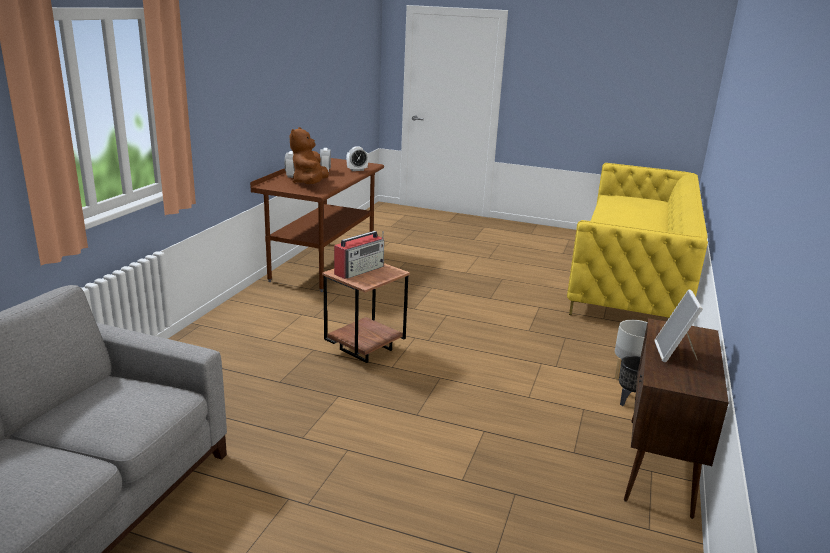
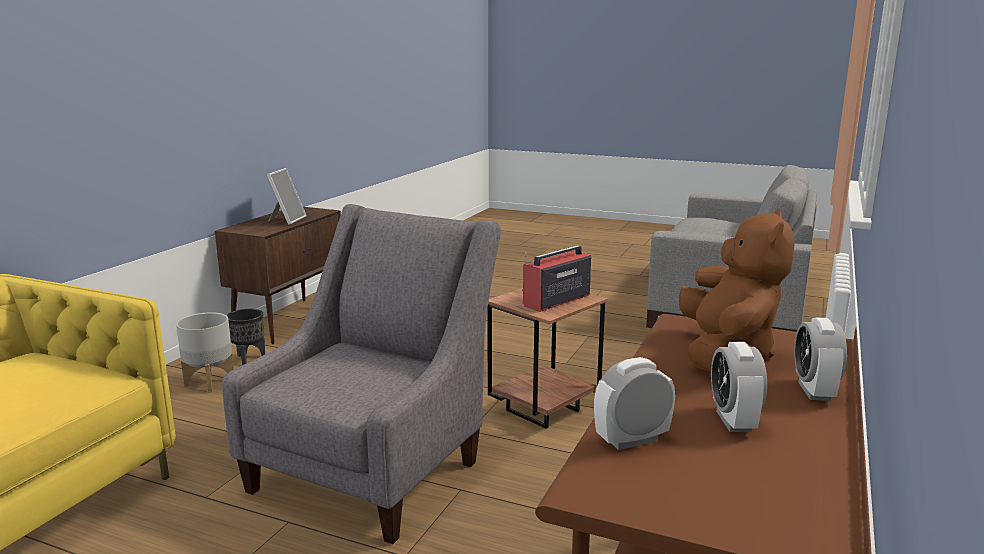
camera: 175 degrees left, 5 degrees down
(462, 317) = (375, 468): none -> grey armchair

